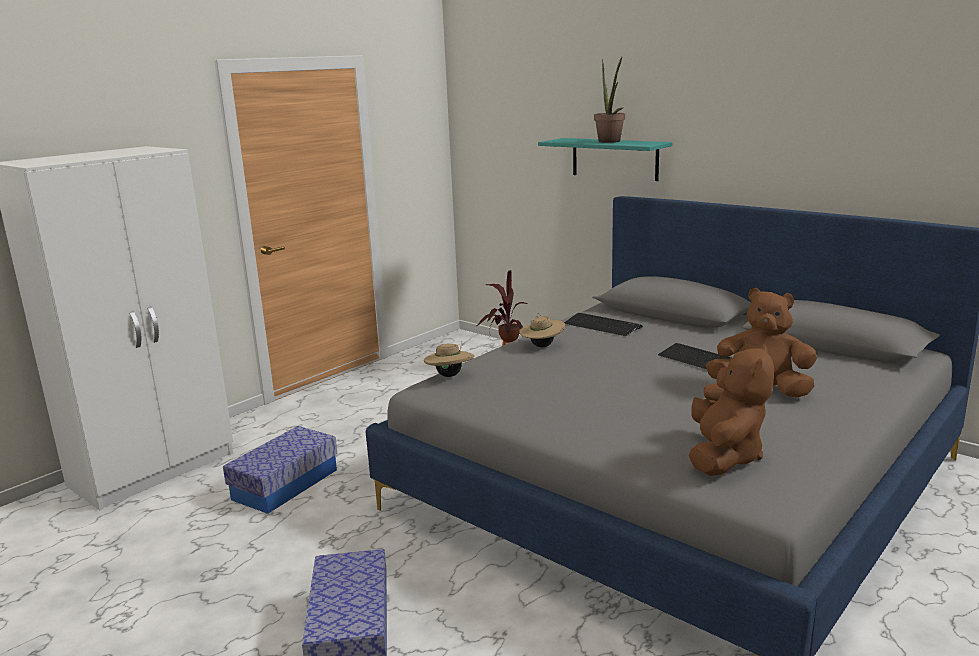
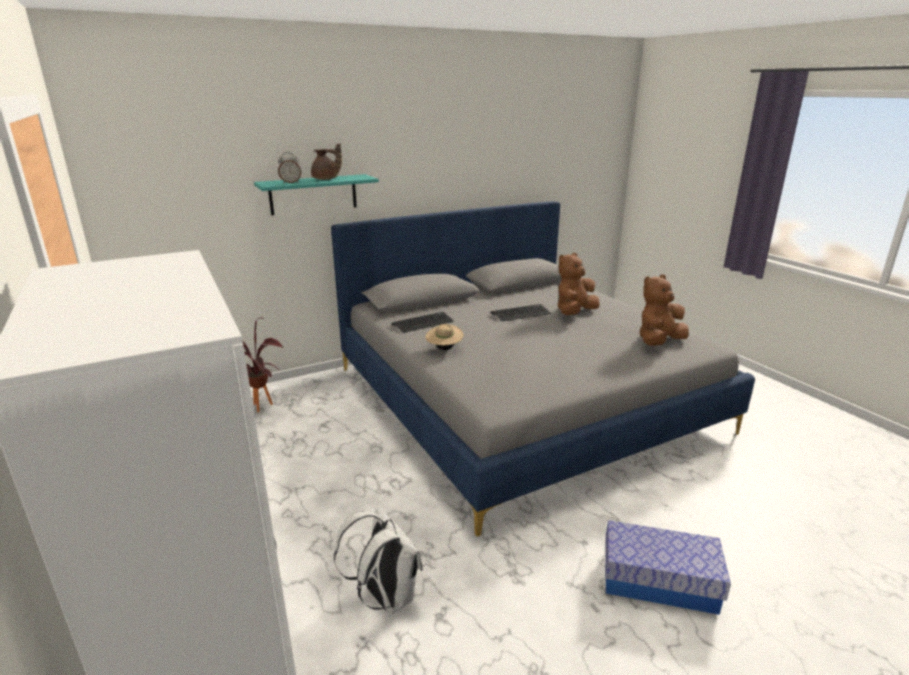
camera: 70 degrees left, 5 degrees up
(285, 484) = (385, 596): storage box -> white backpack
(450, 375) = (479, 391): beige hat -> none
(572, 141) = (290, 182): none -> alarm clock
(610, 142) = (326, 179): potted plant -> brown teapot
(724, 457) = (659, 342): brown plush toy -> brown plush toy turned 75 degrees counterclockwise

